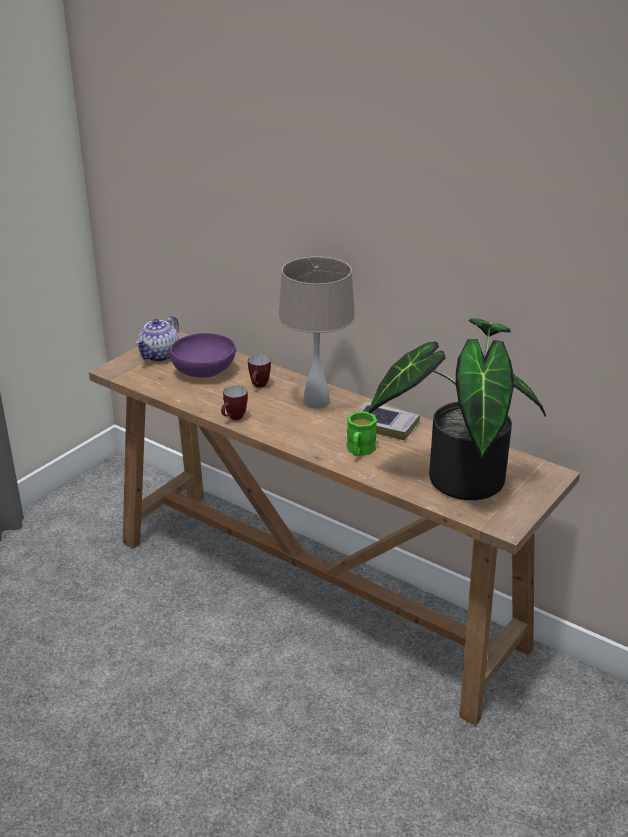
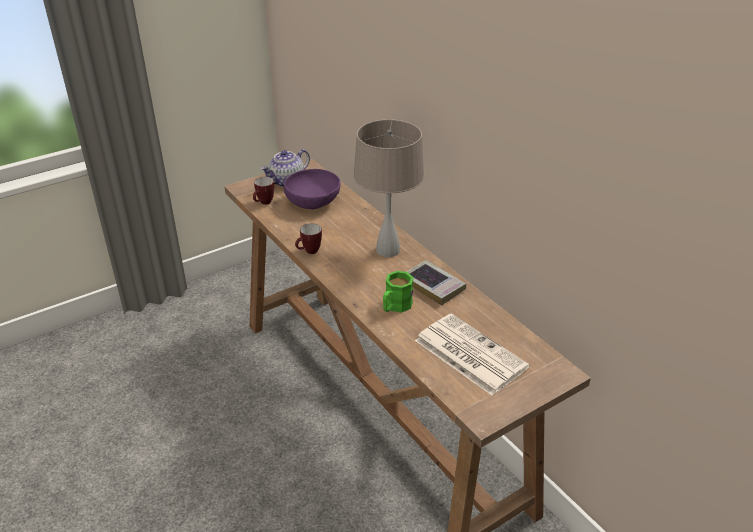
camera: 20 degrees right, 5 degrees up
(259, 386) = (348, 226): mug -> mug (264, 203)
(458, 476) = (468, 353): potted plant -> newspaper

